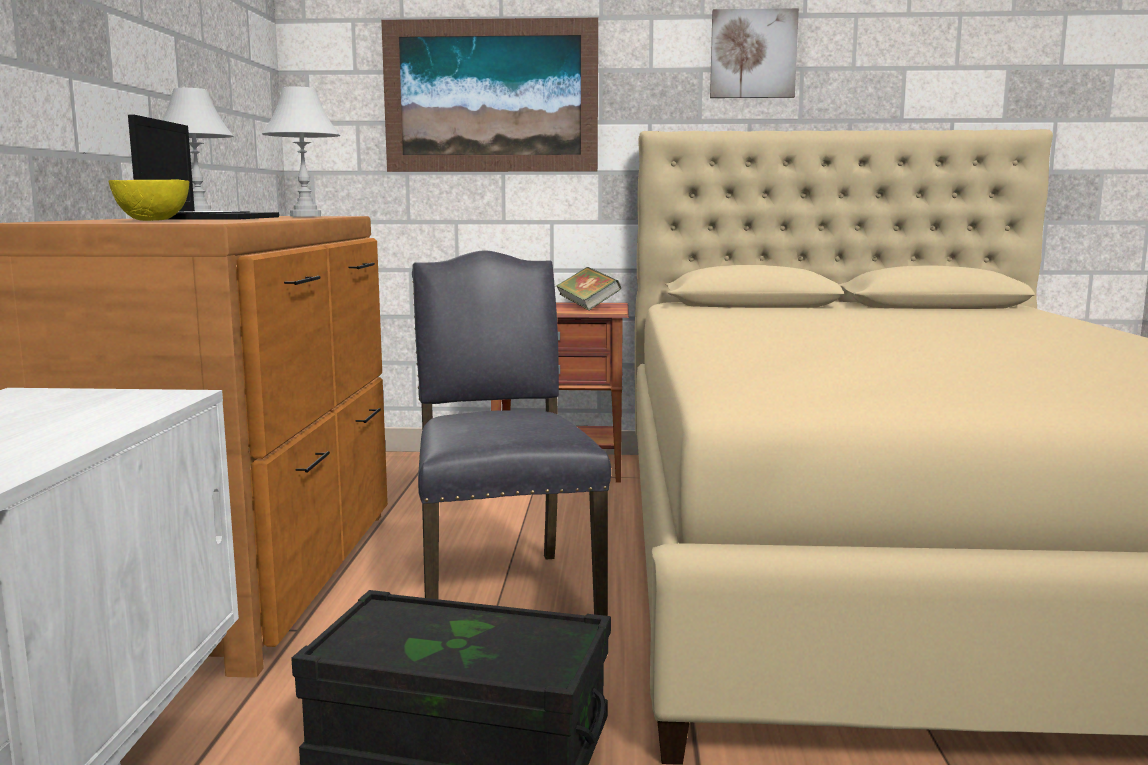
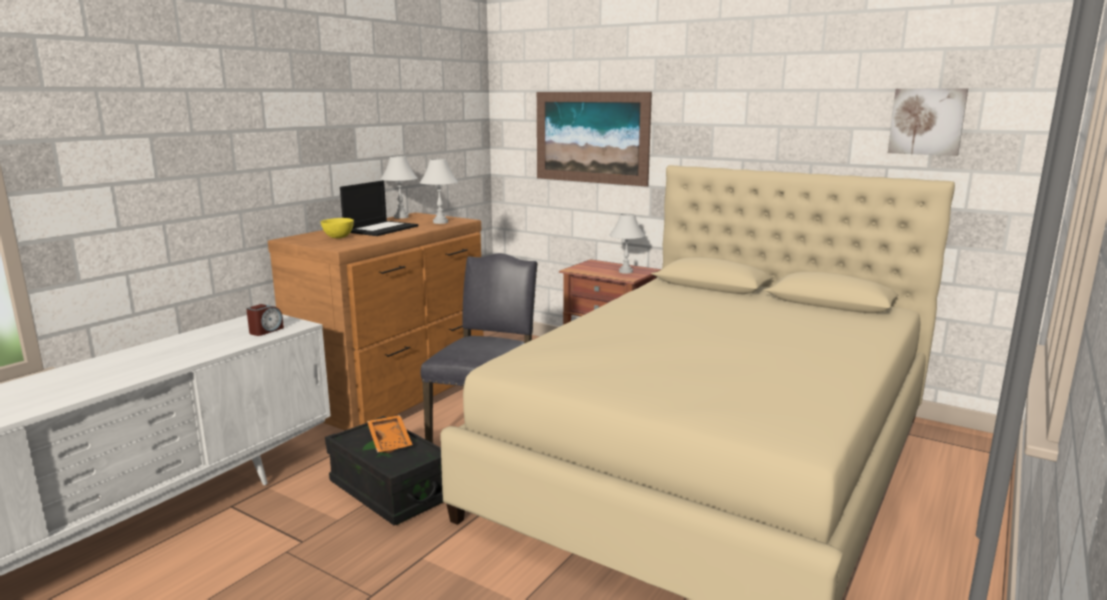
camera: 30 degrees right, 5 degrees up
(96, 412) = (266, 331): none -> alarm clock
(450, 628) = (391, 440): none -> orange tray
(587, 307) = (626, 271): book -> white table lamp
(753, 54) = (745, 116): picture -> picture (927, 121)

